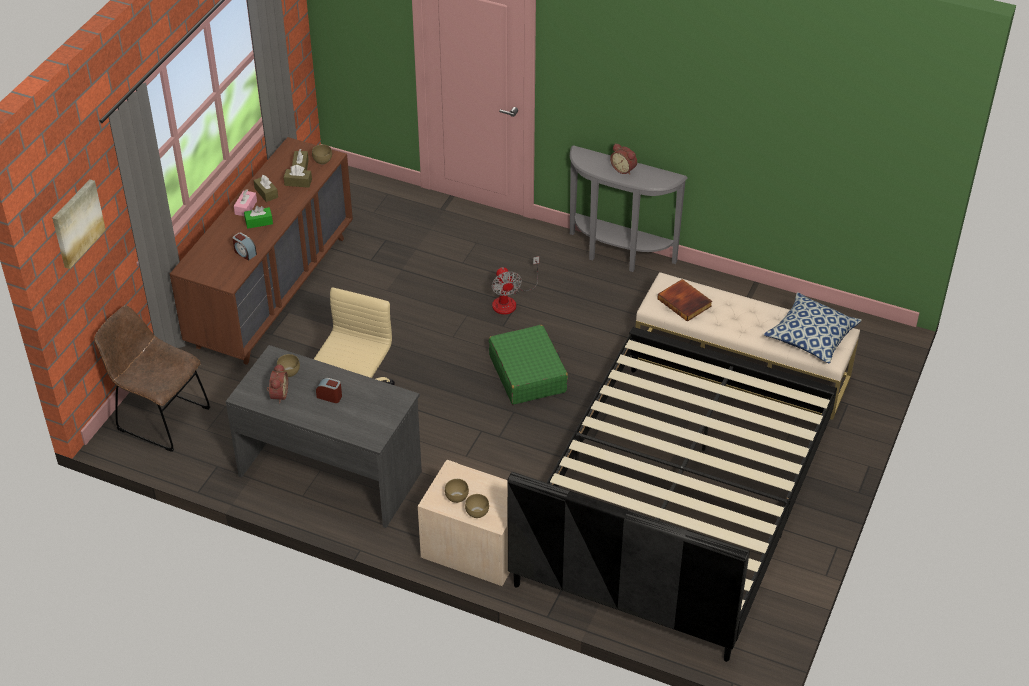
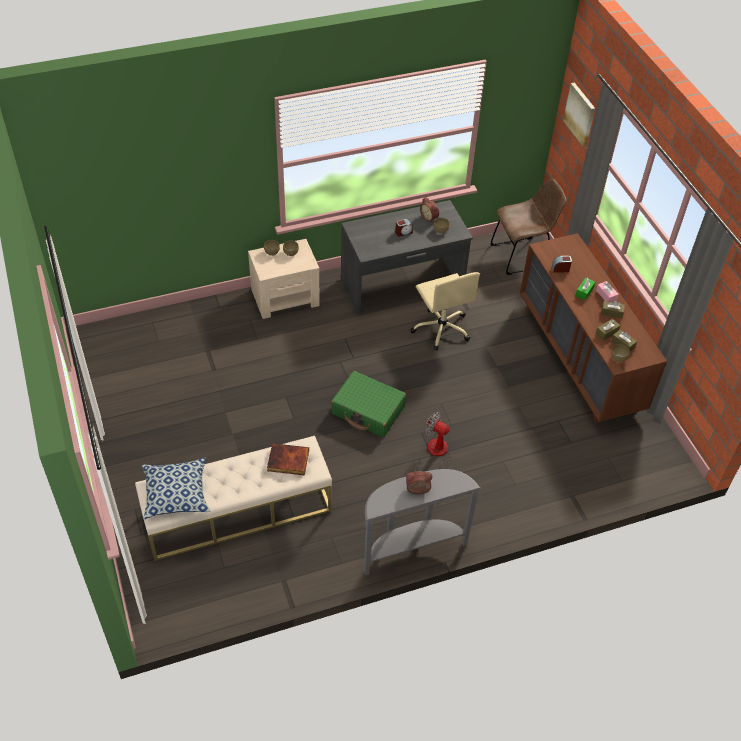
camera: 135 degrees right, 5 degrees up
(675, 503) = (199, 388): black bed -> none

